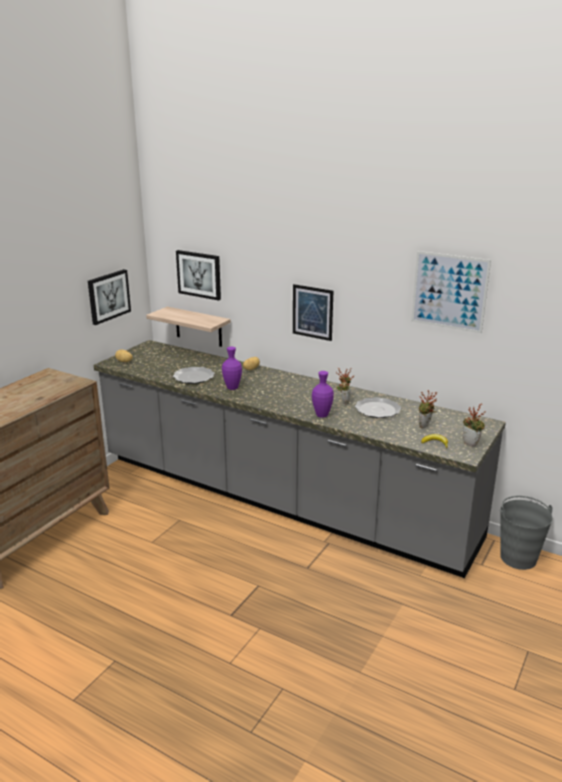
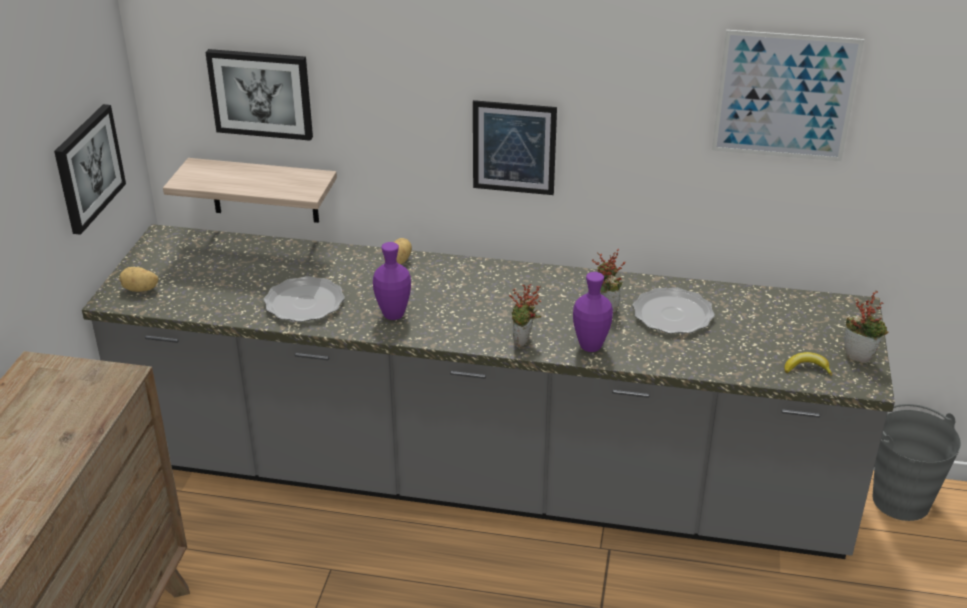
camera: 20 degrees left, 10 degrees up
(425, 427) = (769, 336): potted plant -> potted plant (524, 343)

